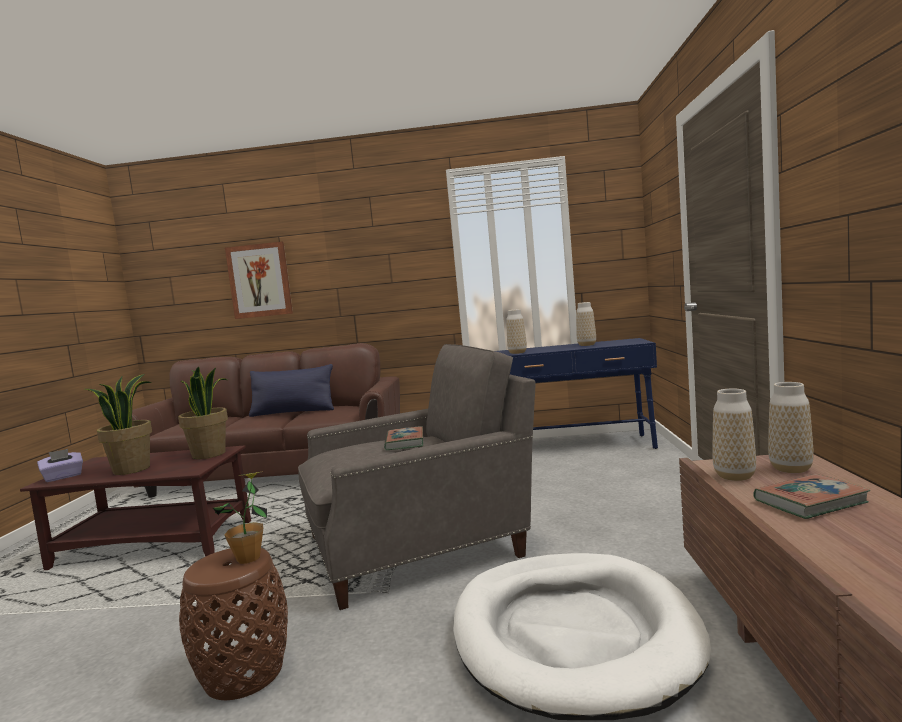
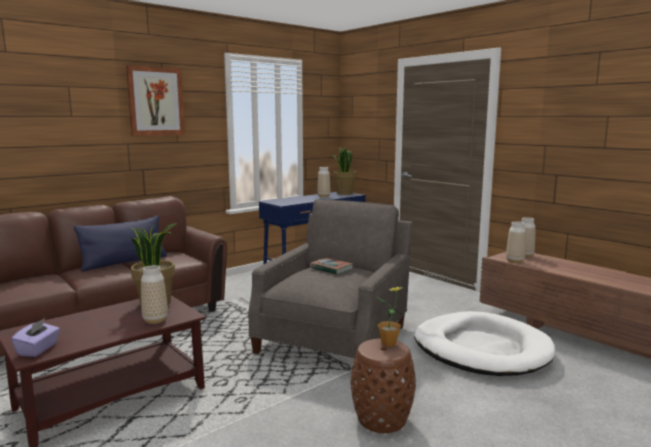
camera: 45 degrees left, 5 degrees up
(131, 469) = (109, 327): potted plant -> potted plant (344, 193)
(259, 280) = (46, 130): picture -> picture (155, 101)
(517, 352) = (290, 202): vase -> vase (155, 320)
(810, 502) = (556, 266): book -> none

